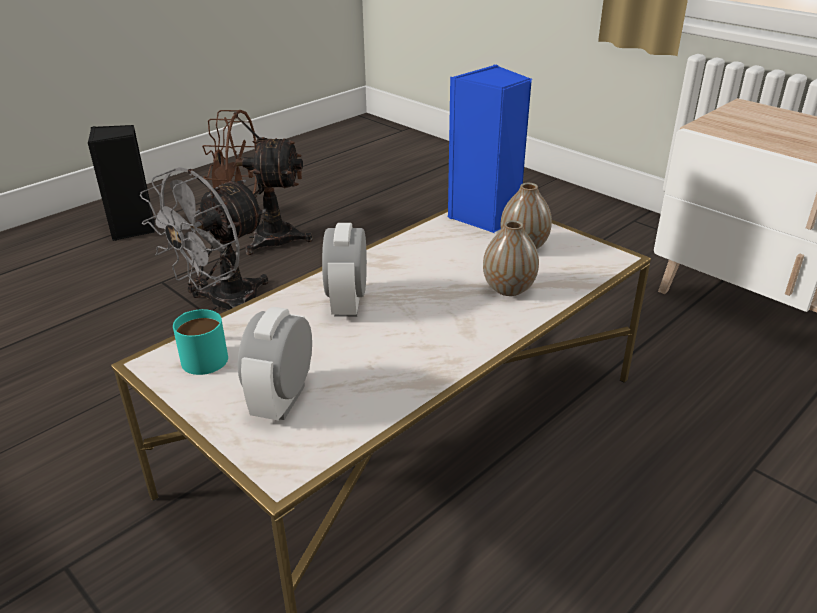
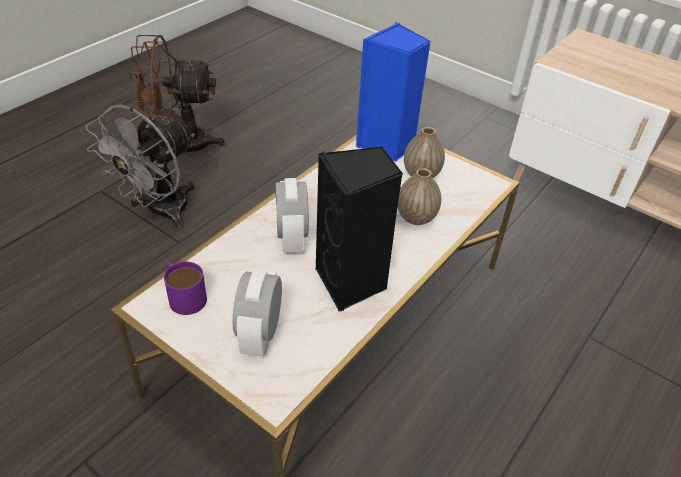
camera: 10 degrees left, 10 degrees up
(133, 229) = (62, 136): black speaker -> black speaker (352, 283)
(201, 355) = (184, 295): turquoise mug -> purple mug

